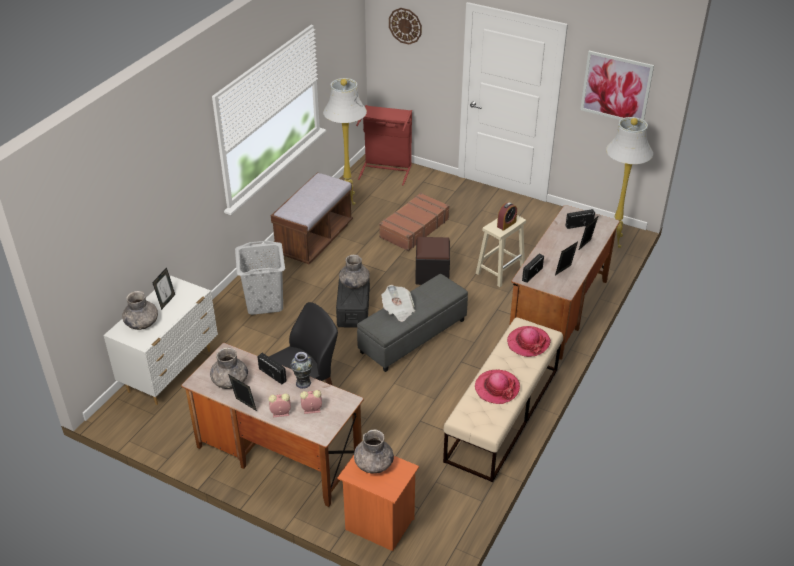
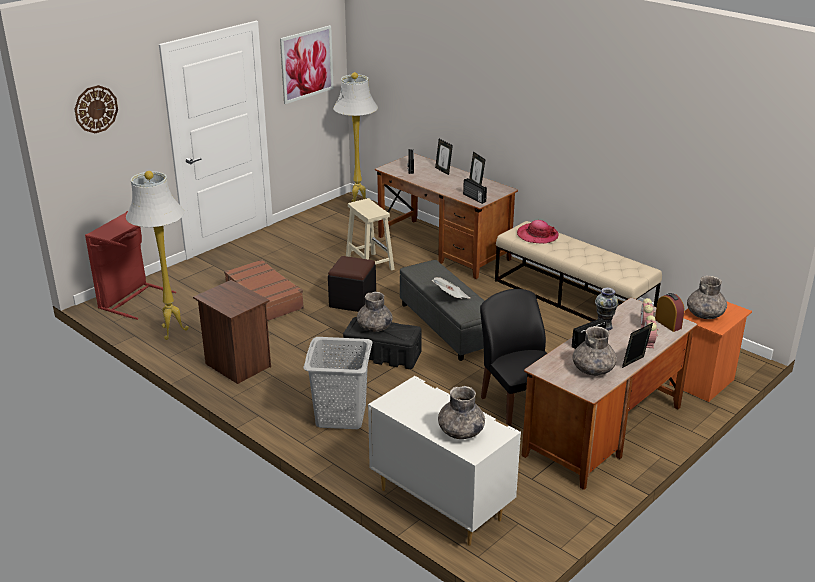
camera: 75 degrees left, 10 degrees down
(166, 301) = (423, 410): picture frame -> none
(314, 239) = (237, 365): brown bench -> brown nightstand
(497, 388) = (594, 258): hat -> none
(506, 224) = (370, 207): alarm clock -> alarm clock (668, 324)

